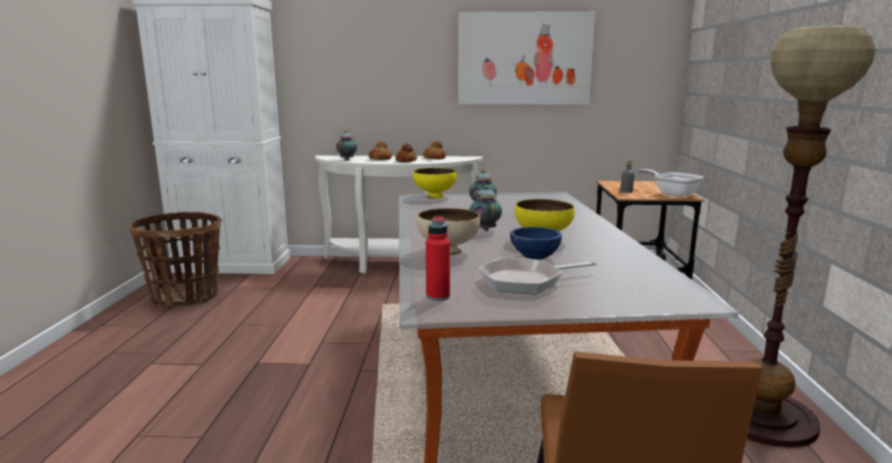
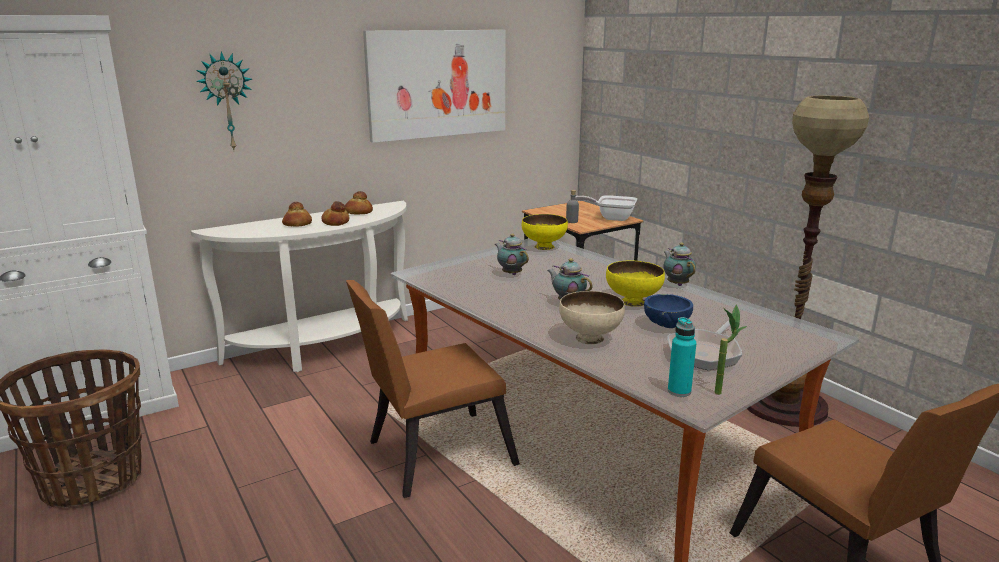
camera: 35 degrees left, 5 degrees up
(347, 159) = (256, 232): teapot -> teapot (677, 284)
(349, 64) = (226, 102): none -> wall clock
(373, 345) = (432, 455): none -> brown chair
(435, 197) = (436, 268): yellow bowl -> yellow bowl (544, 246)
(438, 296) = (679, 391): red bottle -> turquoise bottle
(476, 306) = (722, 390): none -> potted plant

